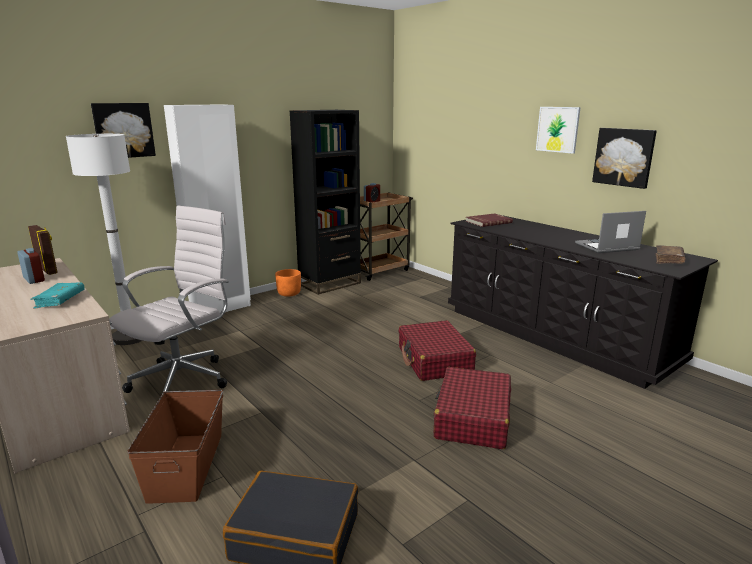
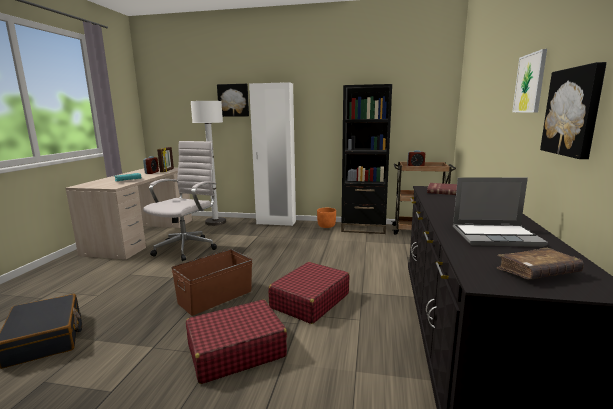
camera: 50 degrees right, 5 degrees down
(184, 379) = (187, 248): white office chair -> white office chair turned 60 degrees counterclockwise
(185, 466) = (102, 283): brown storage box -> brown storage box (215, 297)
(606, 247) = (496, 236): laptop -> laptop turned 150 degrees clockwise

